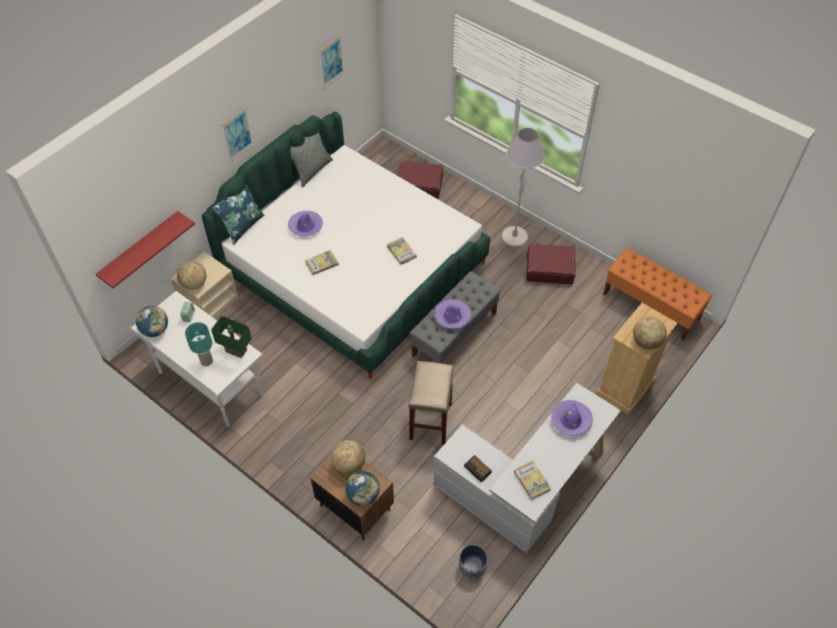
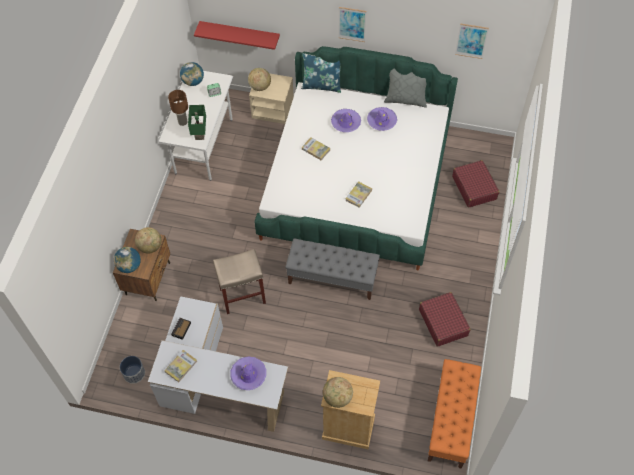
camera: 65 degrees right, 5 degrees up
(207, 361) = (182, 122): turquoise table lamp -> brown table lamp
(452, 316) = (323, 260): purple hat -> purple hat (381, 121)
(514, 237) = (463, 281): grey floor lamp -> none

